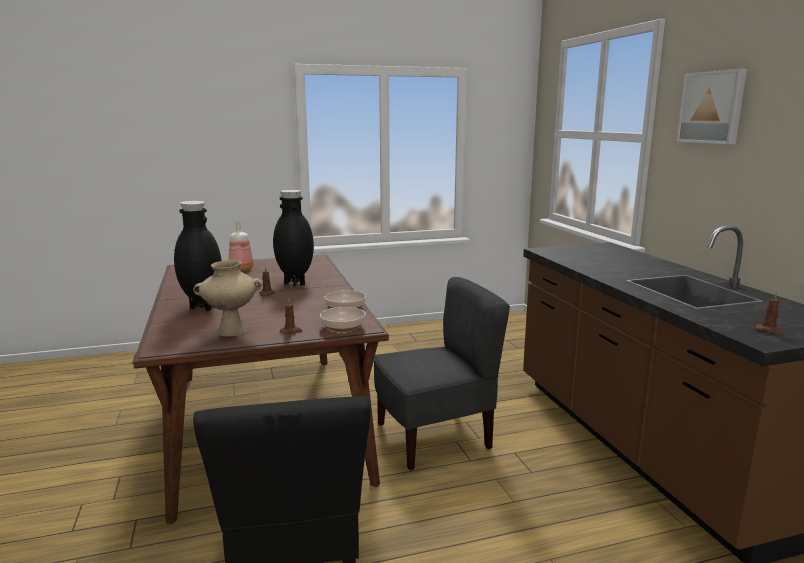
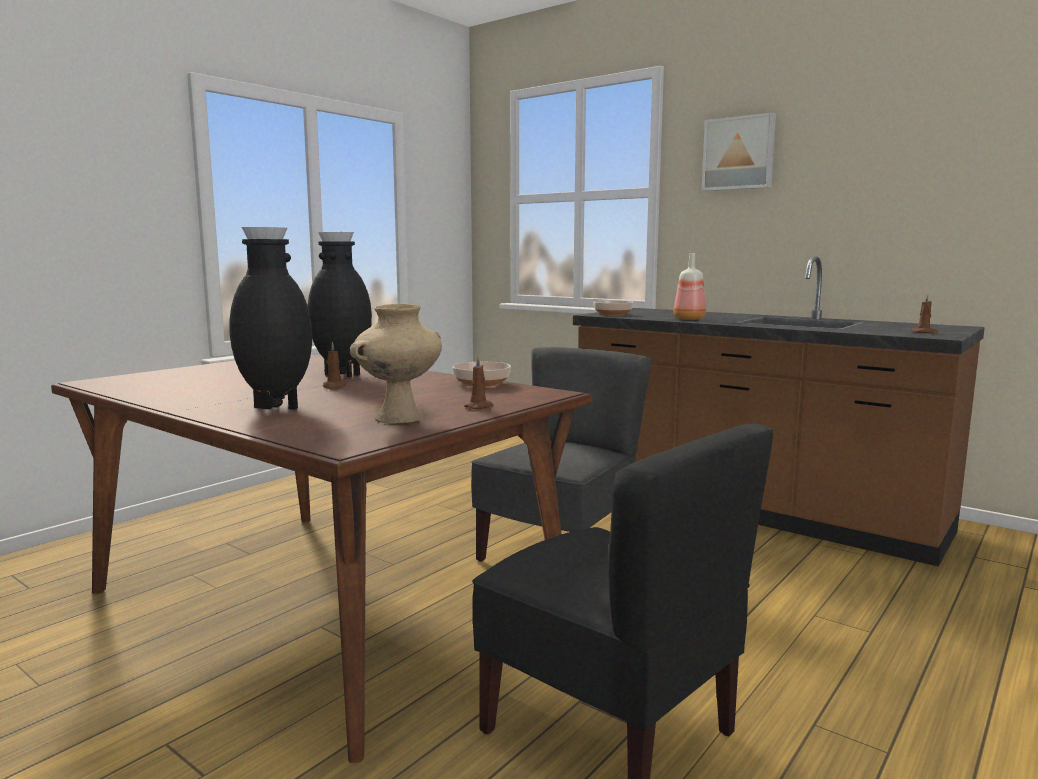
camera: 35 degrees left, 5 degrees down
(240, 269) = (212, 374): bottle -> bottle (689, 319)
(343, 327) = (530, 395): bowl -> bowl (612, 314)

